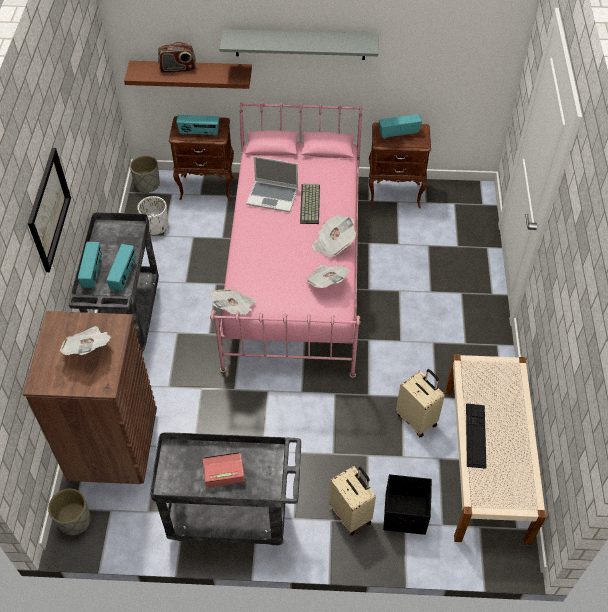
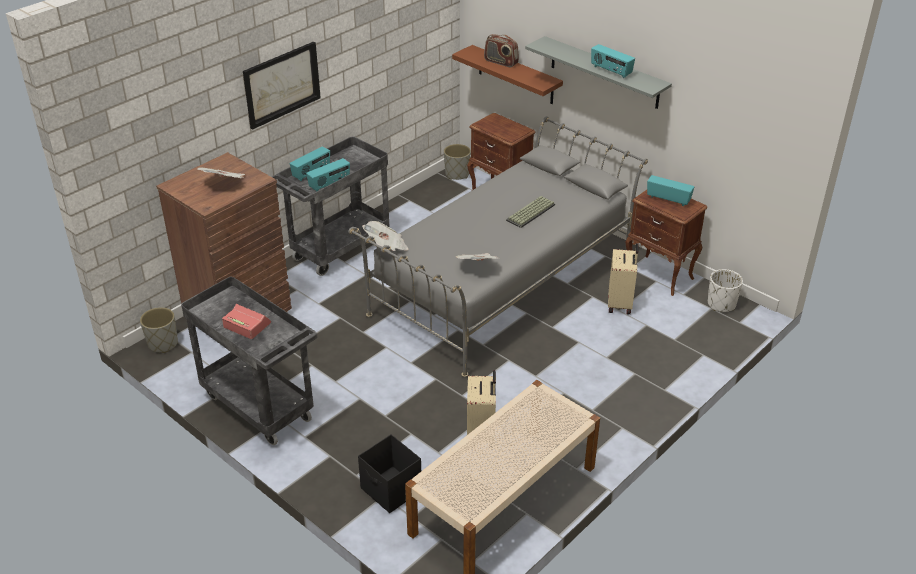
camera: 40 degrees right, 15 degrees down
(155, 226) = (431, 202): white planter -> white planter (721, 304)
(199, 133) = (498, 129): radio -> radio (611, 71)
(273, 196) = (507, 194): laptop -> none
(294, 273) = (501, 285): pink bed -> grey bed
(333, 244) = (515, 245): newspaper -> none
(351, 514) = (349, 462): beige suitcase -> beige suitcase (620, 304)
(475, 435) = (483, 441): keyboard -> none

